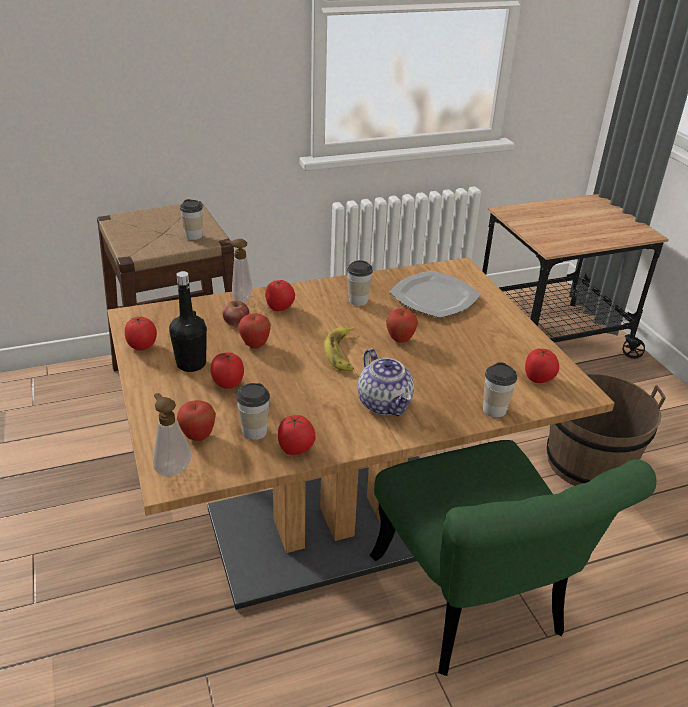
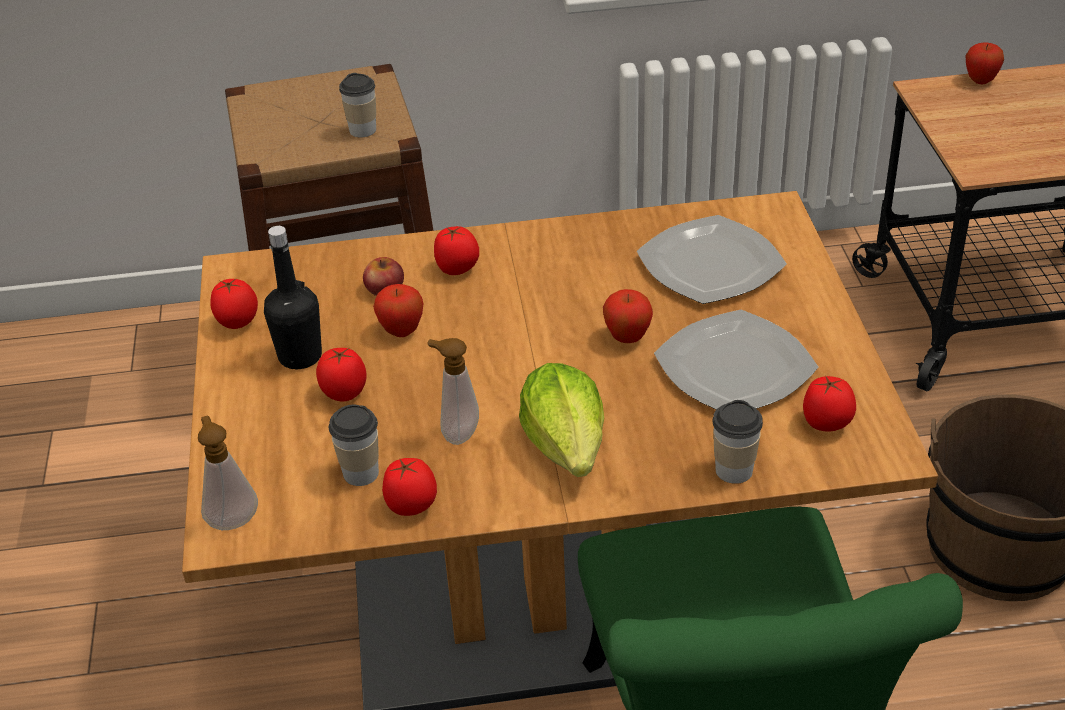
camera: 15 degrees right, 5 degrees up
(198, 436) = (280, 473): apple -> apple (980, 81)
(240, 299) = (402, 249): soap dispenser -> soap dispenser (457, 433)
(342, 353) = (529, 355): banana -> none
(358, 300) = (584, 263): cup -> none
(385, 404) = (567, 446): teapot -> lettuce
(470, 351) = (733, 367): none -> plate

